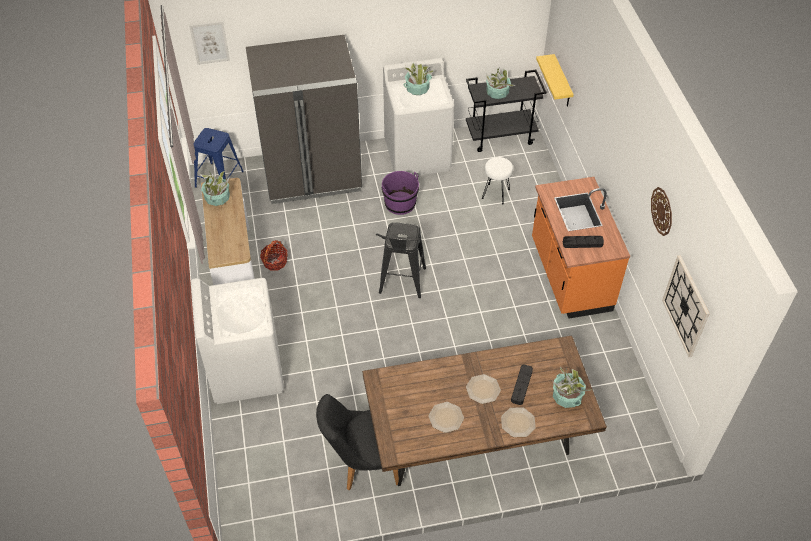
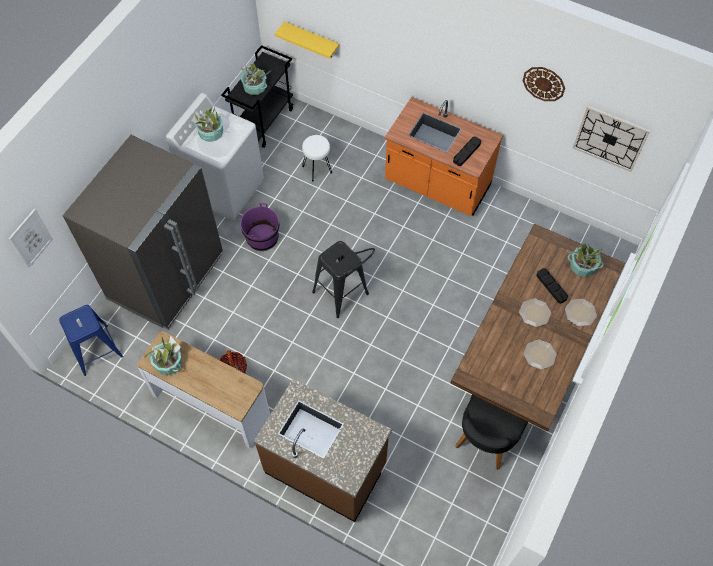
camera: 50 degrees left, 10 degrees up
(246, 370) = (326, 468): white washing machine -> brown counter

